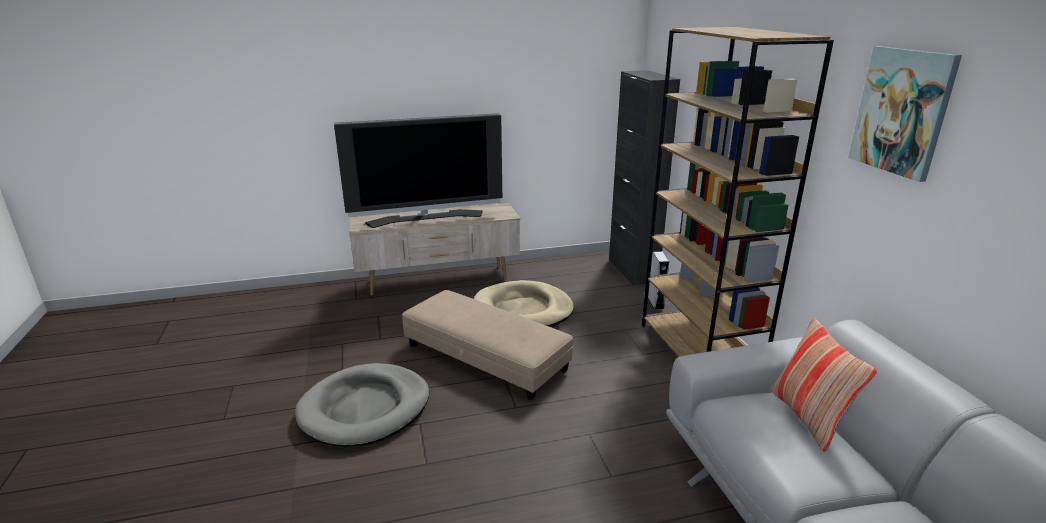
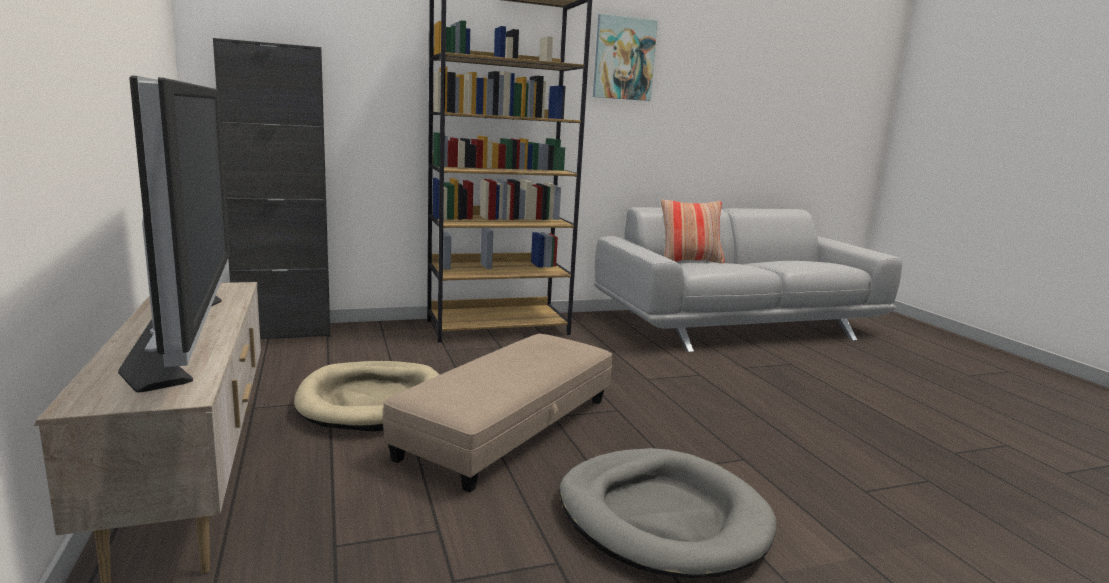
camera: 95 degrees left, 10 degrees down
(655, 303) = (386, 331): grey speaker -> none

